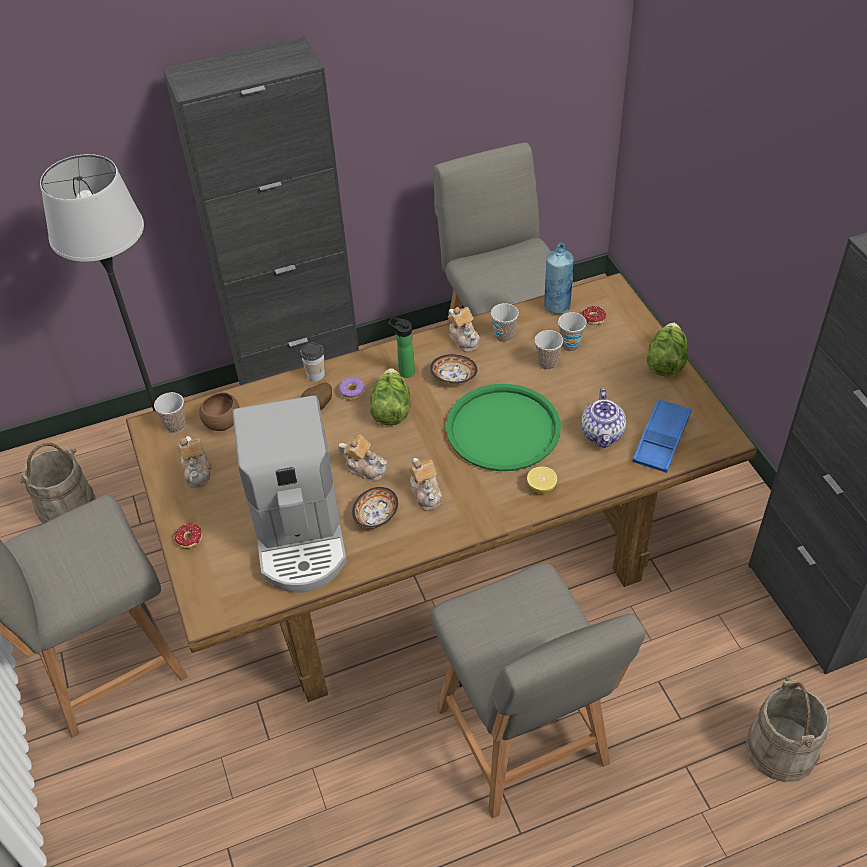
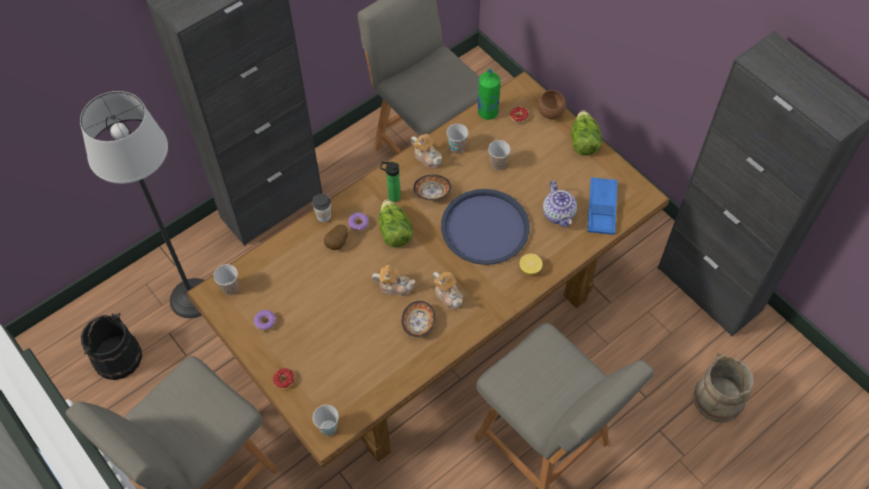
camera: 20 degrees left, 10 degrees up
(67, 507) = (117, 357): beige bucket -> black bucket
(197, 471) = (265, 322): teapot -> donut
(223, 423) = (267, 276): brown bowl -> brown bowl (550, 112)
(300, 533) = (367, 353): coffee machine -> none
(503, 429) = (485, 228): green tray -> blue tray
(557, 306) = (487, 112): blue bottle -> green bottle
(570, 345) = (509, 144): cup -> cup (328, 427)

